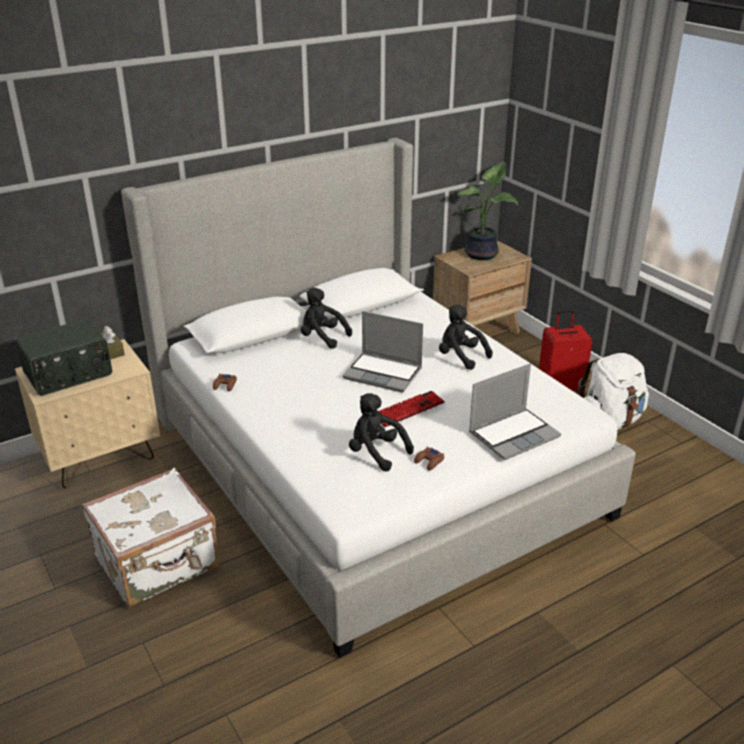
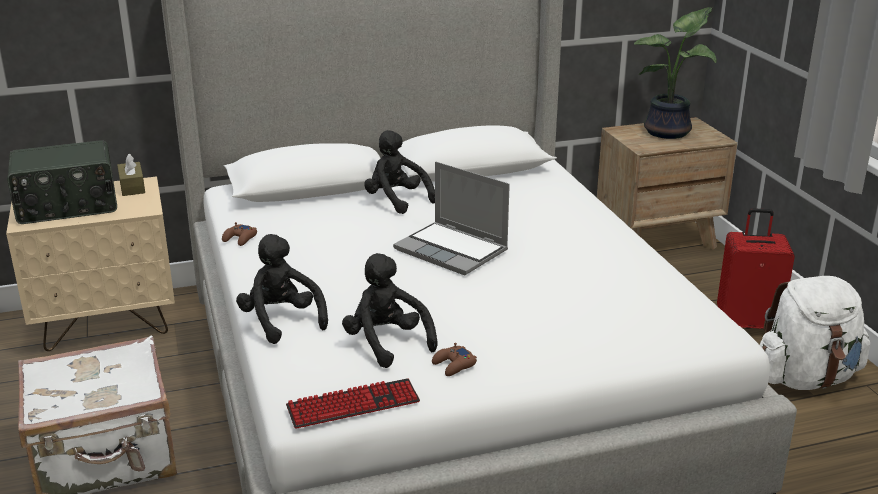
camera: 15 degrees right, 5 degrees down
(408, 410) = (461, 297): keyboard -> keyboard (353, 405)
(460, 357) = (571, 243): black plush toy -> black plush toy (281, 321)
(514, 434) = (597, 348): laptop -> none

